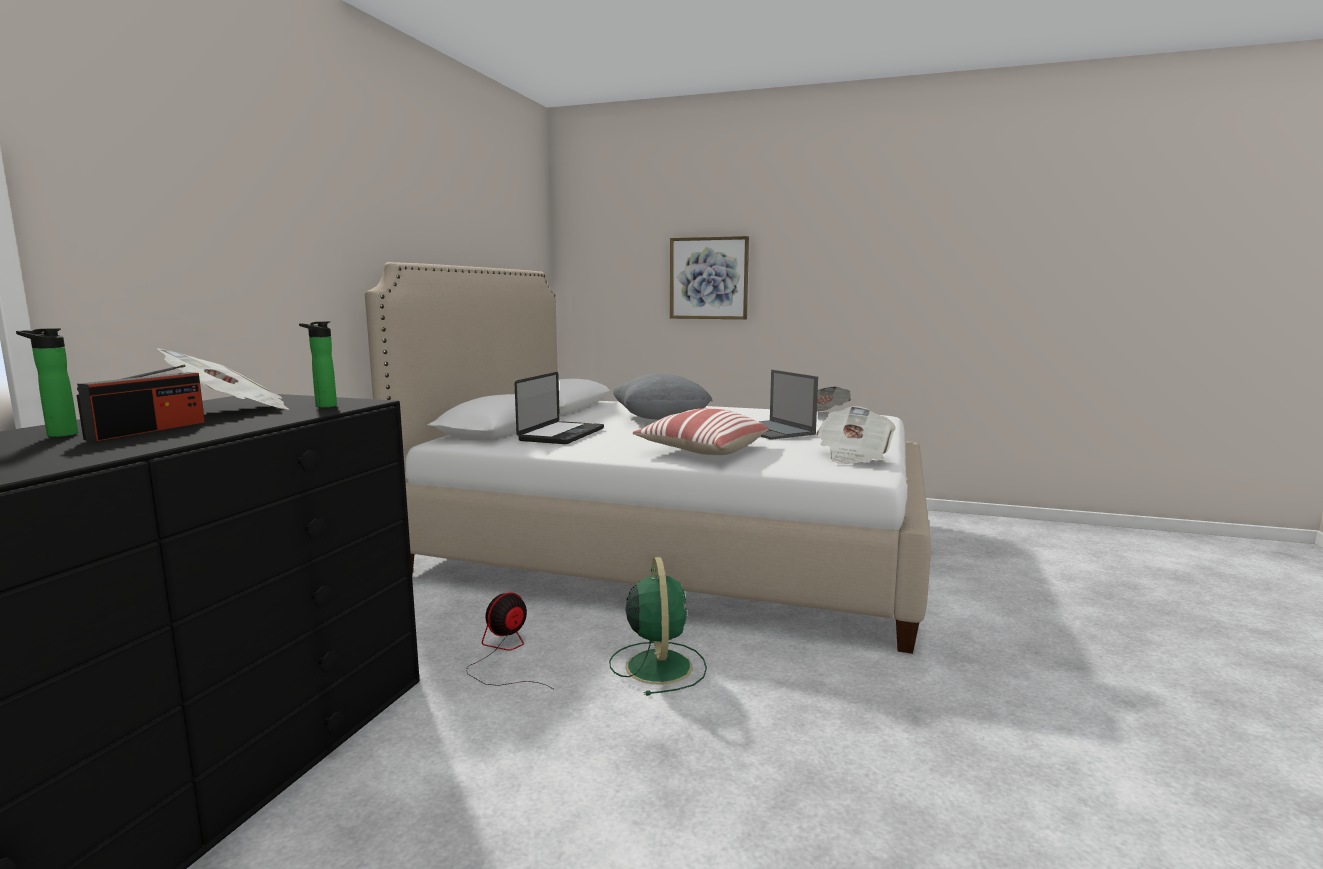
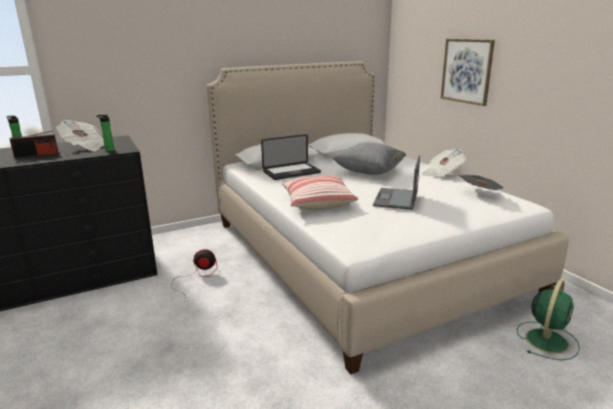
camera: 45 degrees right, 10 degrees up
(658, 665) = (233, 312): green fan -> green fan (547, 340)
(853, 456) = (377, 234): newspaper -> newspaper (442, 173)

